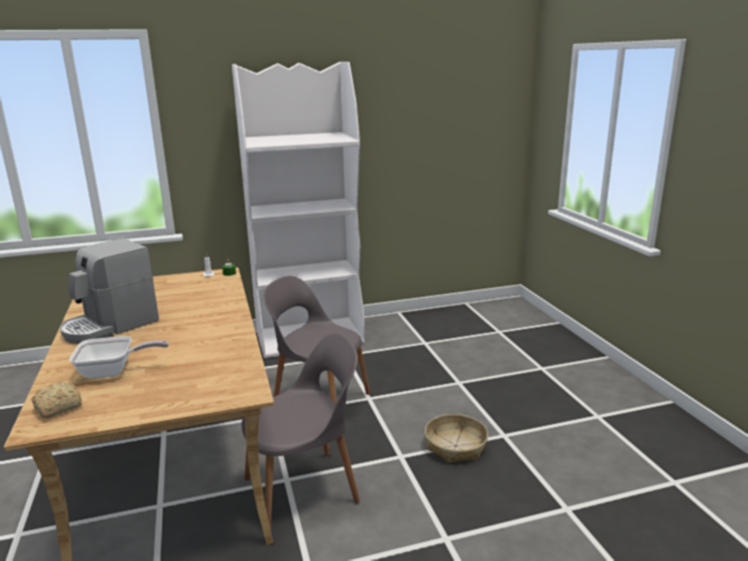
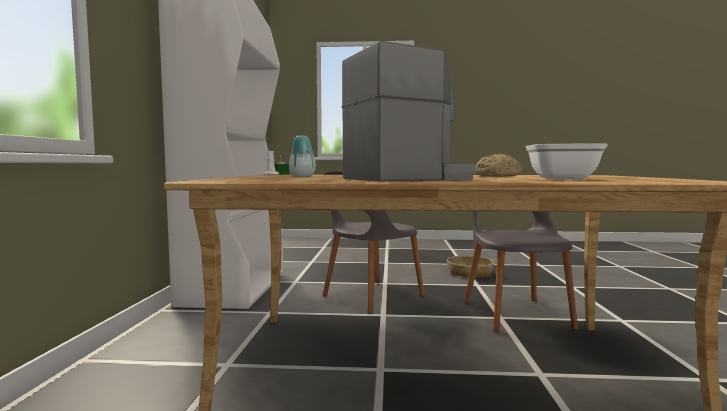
camera: 70 degrees left, 15 degrees down
(57, 408) = (667, 181): bread -> bread (497, 176)
(110, 326) = (412, 179): coffee machine -> coffee machine turned 90 degrees counterclockwise
(180, 288) = (302, 176): none -> vase

